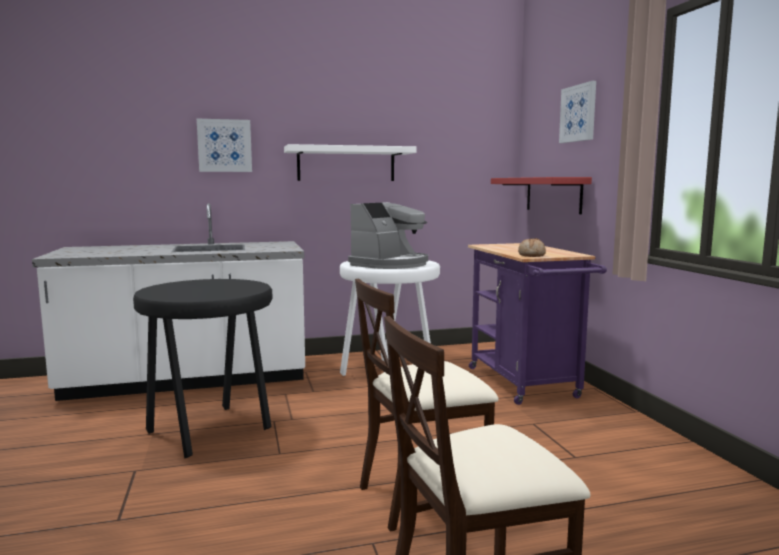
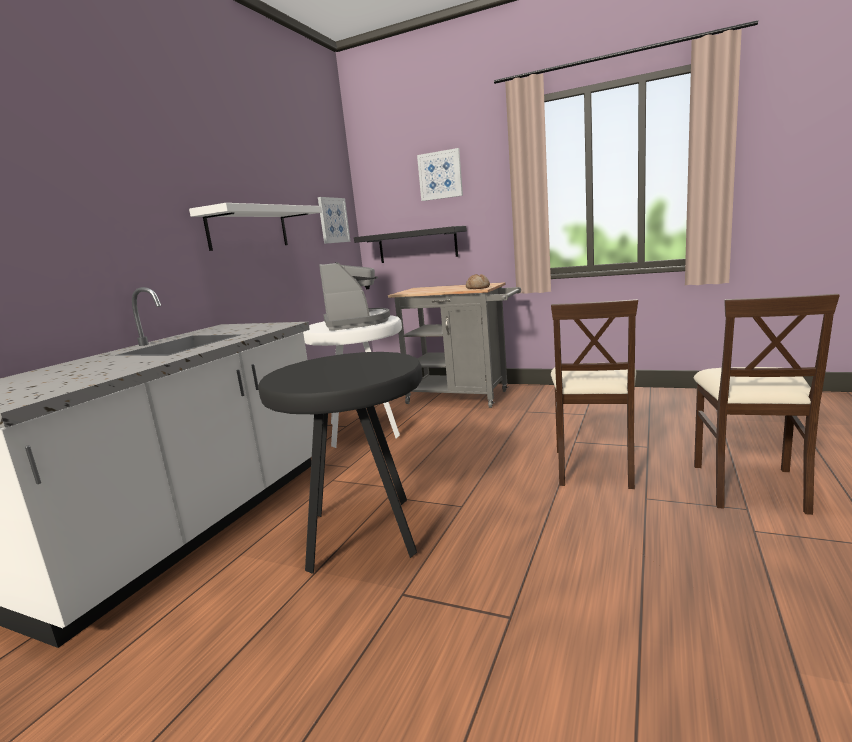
camera: 50 degrees left, 5 degrees up
(224, 145) = (123, 207): picture -> picture (333, 220)
(526, 385) = (463, 397): purple cart -> grey cart
(553, 194) = (417, 245): red shelf -> black shelf

